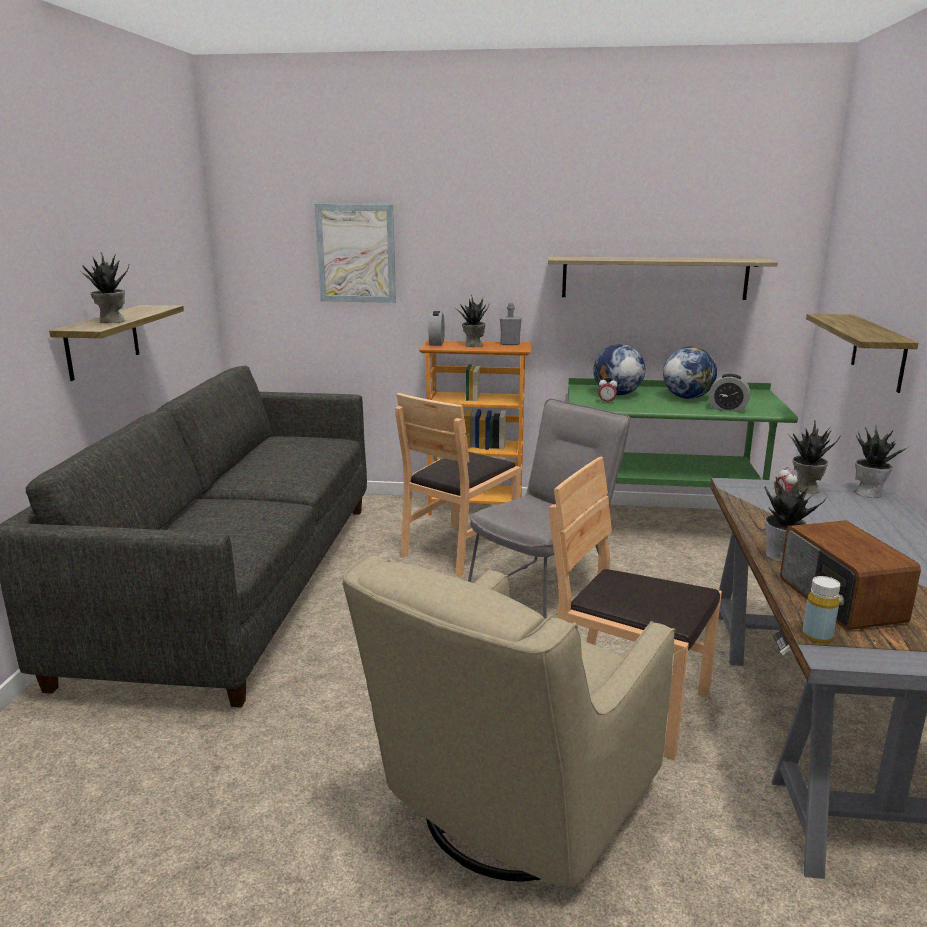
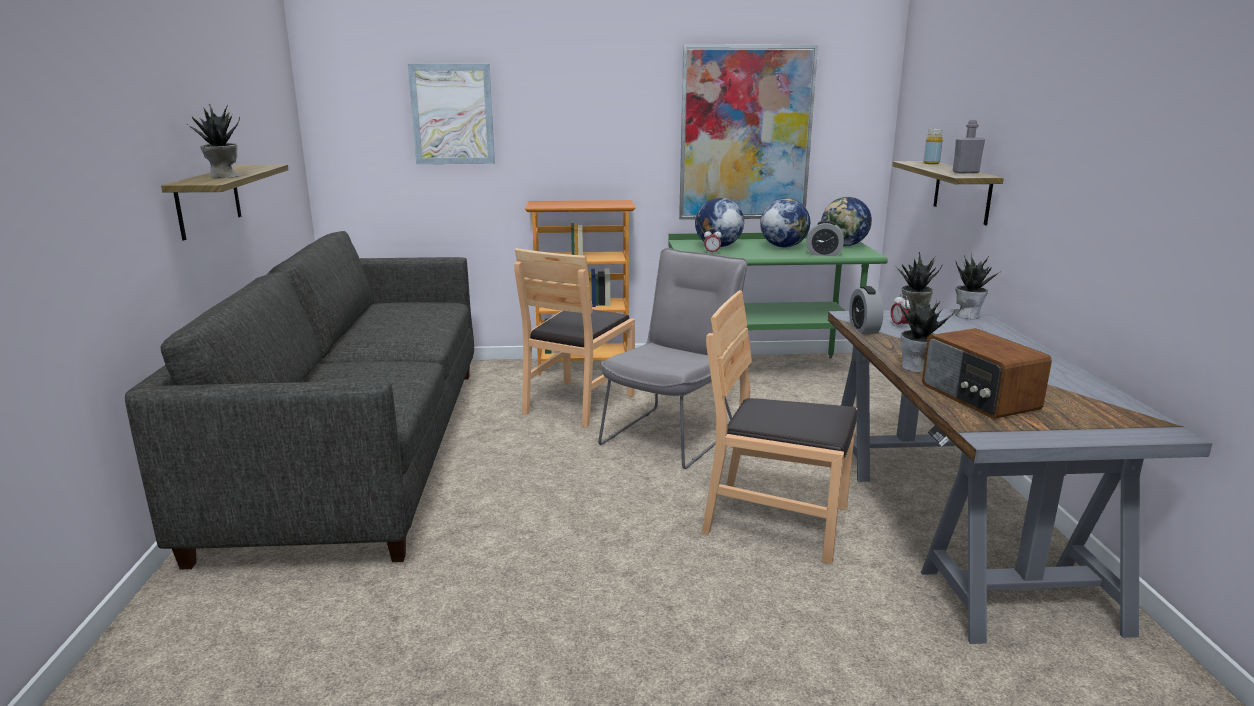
camera: 10 degrees left, 0 degrees up
(436, 343) = (539, 203): alarm clock -> alarm clock (864, 329)
(473, 345) = (577, 204): potted plant -> none
(510, 344) = (612, 202): grey bottle -> grey bottle (965, 172)
(510, 813) = (697, 624): beige armchair -> none
(654, 278) = (745, 134): shelf -> picture
(755, 399) = (844, 245): none -> globe
(817, 636) = (971, 425): yellow bottle -> yellow bottle (931, 163)

